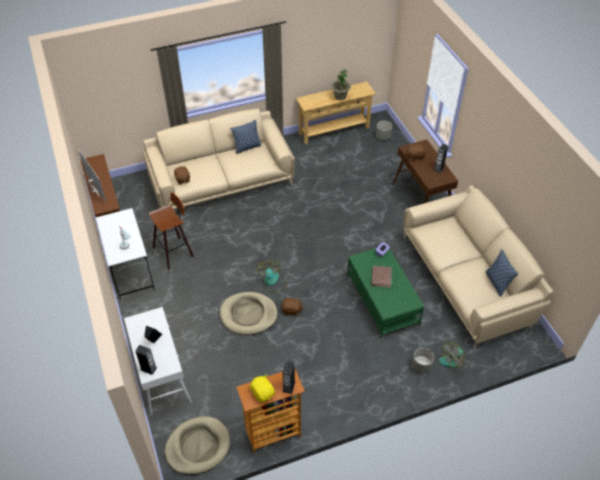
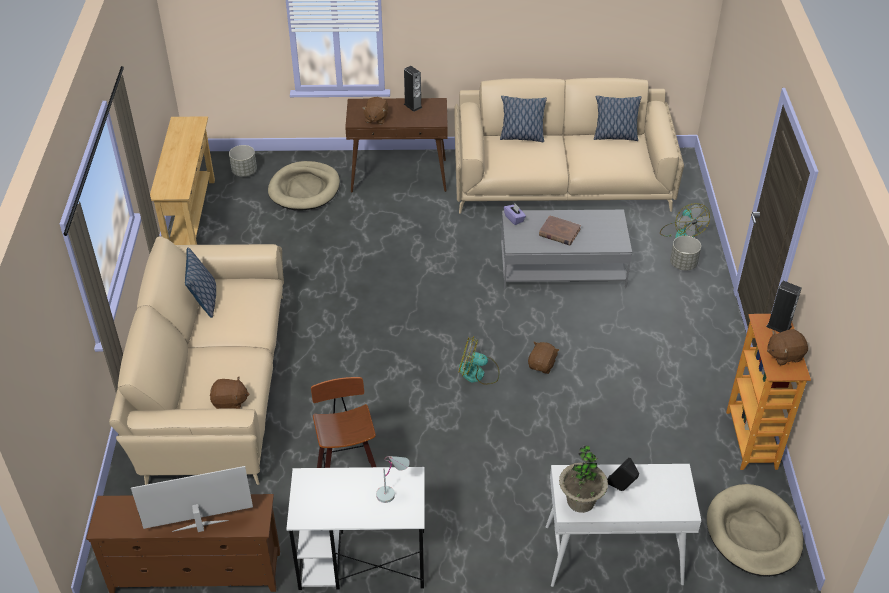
camera: 70 degrees left, 5 degrees down
(148, 368) = (674, 505): speaker -> none
(248, 315) = (530, 417): beige dog bed -> beige dog bed (304, 189)
(262, 393) = (784, 355): yellow plush toy -> brown plush toy
(340, 96) = (186, 152): potted plant -> potted plant (581, 501)
(382, 300) = (562, 267): green coffee table -> grey coffee table
(462, 234) = (521, 137): none -> pillow

